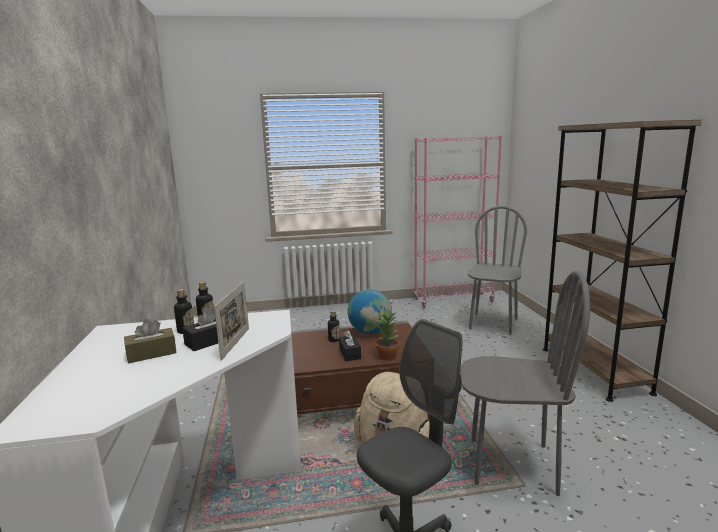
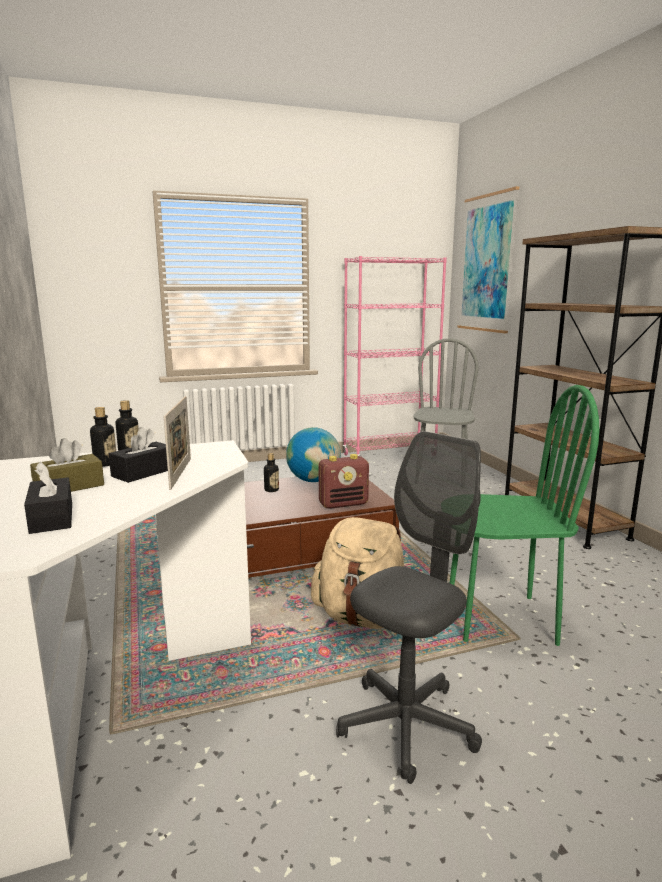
camera: 10 degrees left, 0 degrees up
(350, 353) = (296, 503): black tissue box -> black tissue box (51, 518)
(388, 356) = (343, 504): potted plant -> radio
(512, 465) = (500, 619): grey chair -> green chair
(537, 140) = (486, 264): none -> picture

